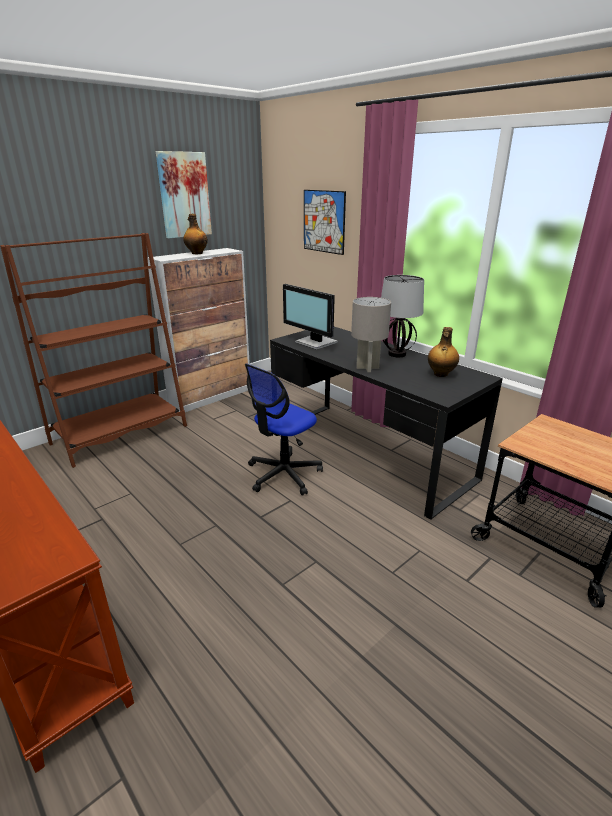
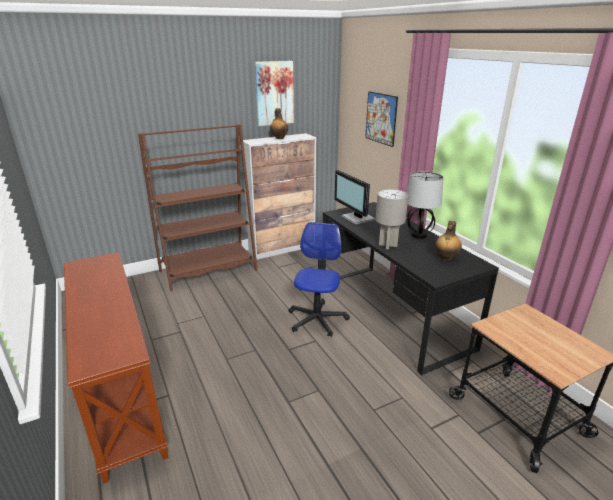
camera: 15 degrees right, 0 degrees up
(283, 474) = (317, 319): office chair -> office chair turned 135 degrees clockwise

